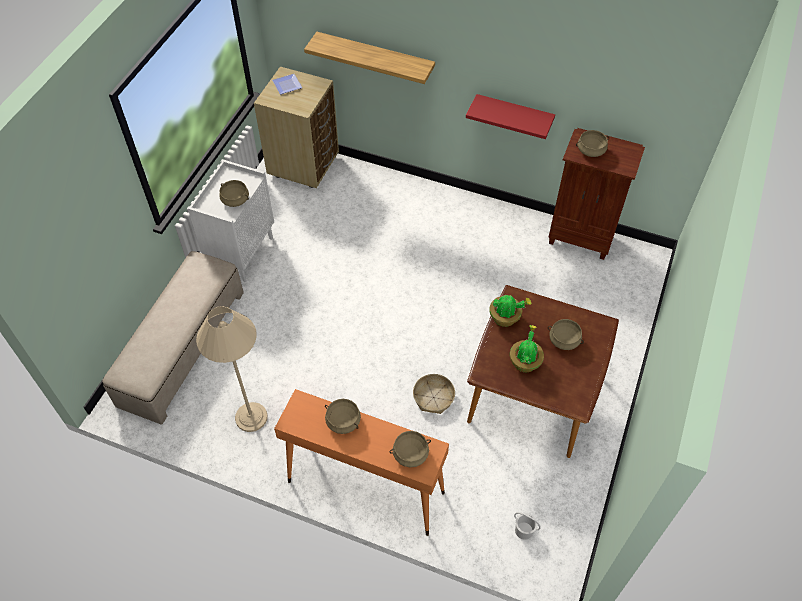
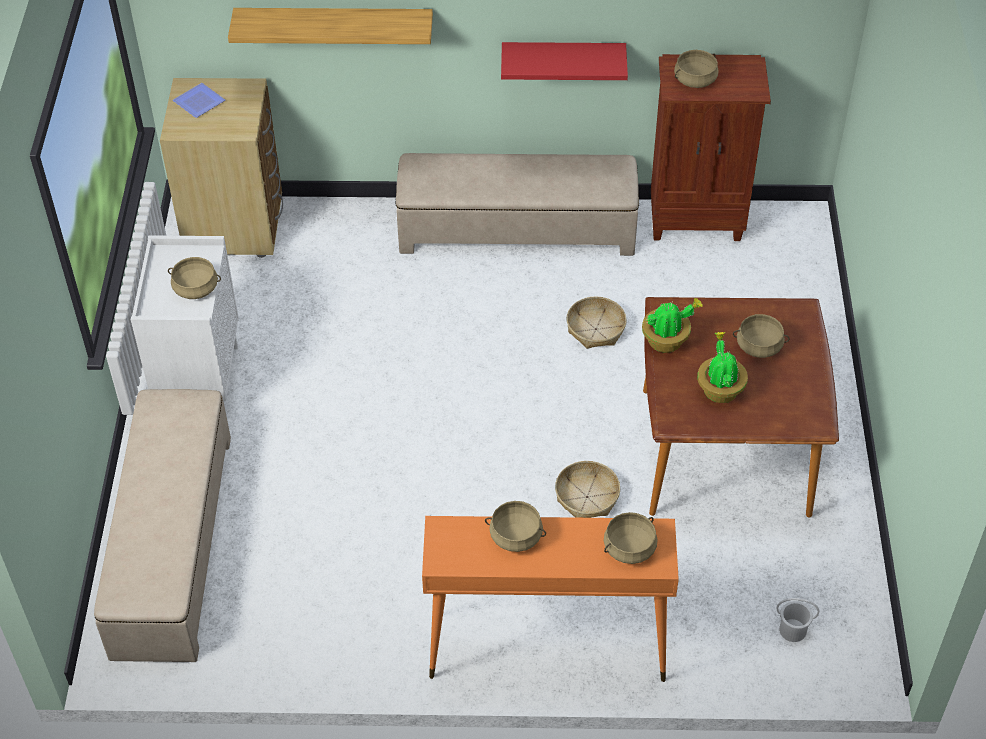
camera: 20 degrees left, 5 degrees down
(251, 417) = (330, 608): beige floor lamp -> none
(468, 212) = (518, 228): none -> beige bench
(487, 290) = (596, 329): none -> basket

